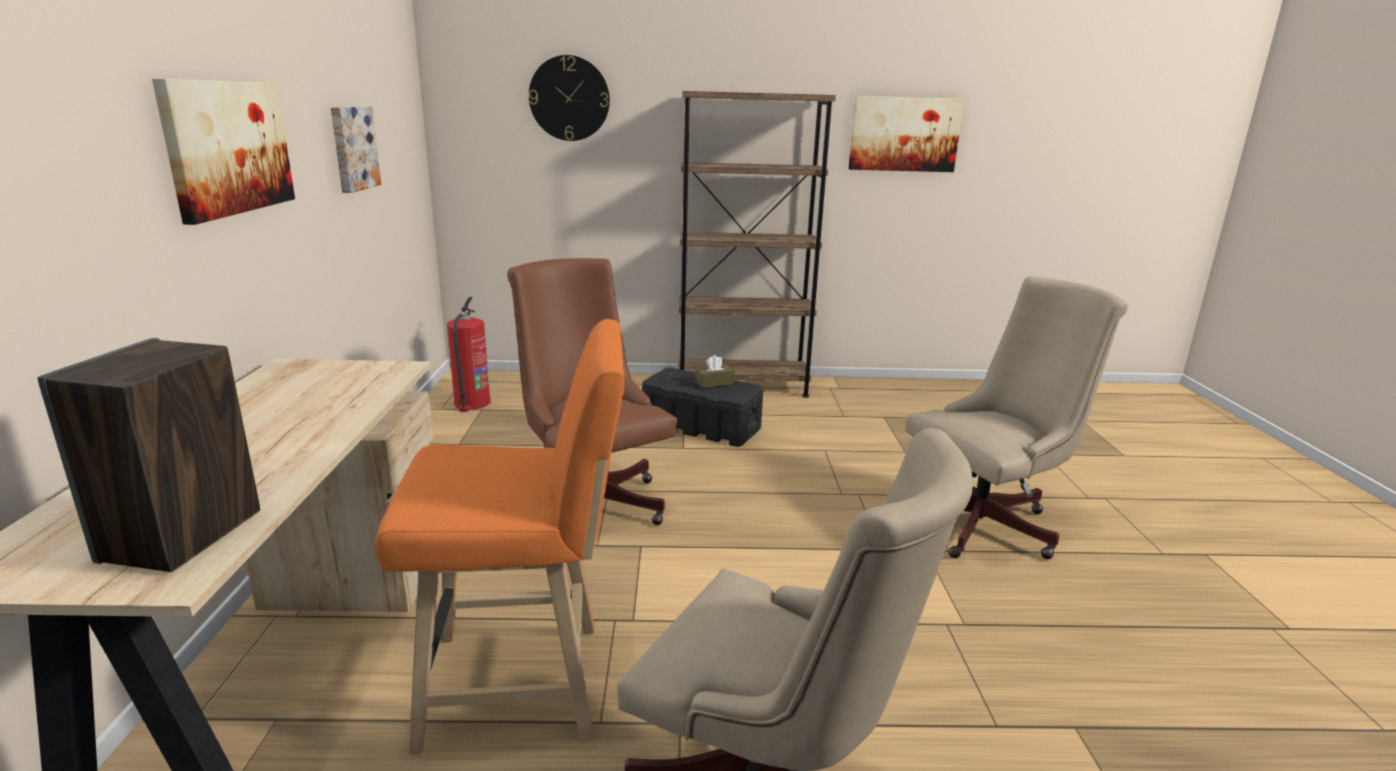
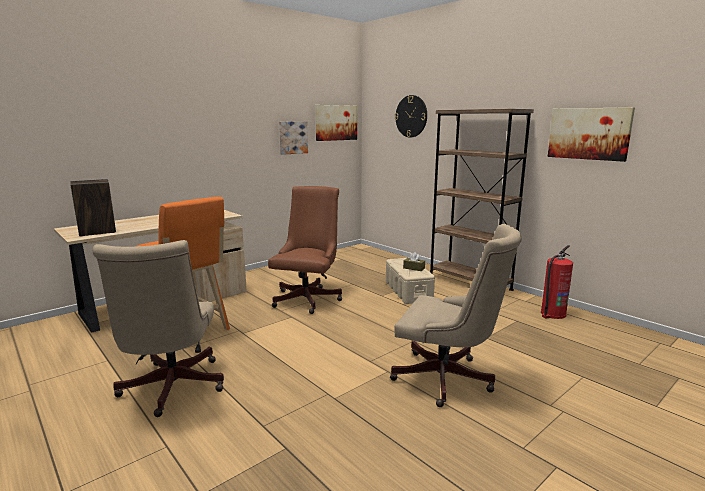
camera: 50 degrees right, 5 degrees down
(227, 147) = (210, 134): picture -> picture (336, 122)
(471, 403) = (342, 256): fire extinguisher -> fire extinguisher (552, 314)
(702, 426) = (408, 291): black storage box -> beige storage box

